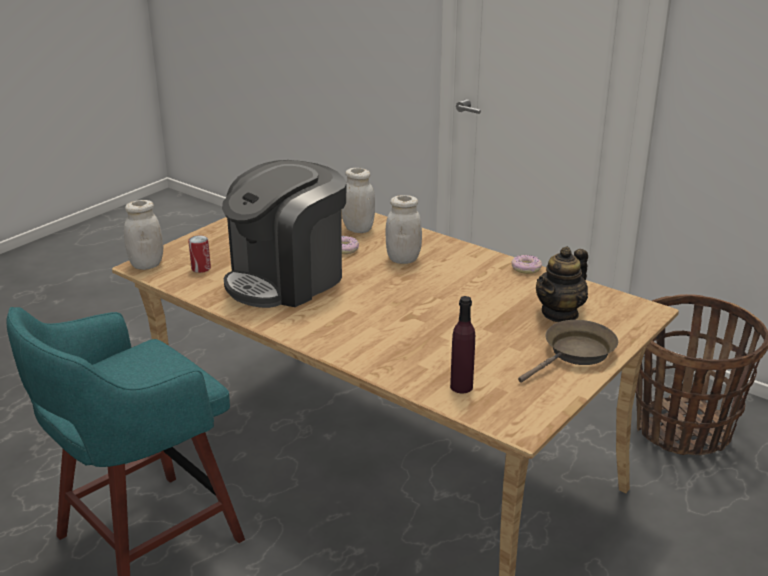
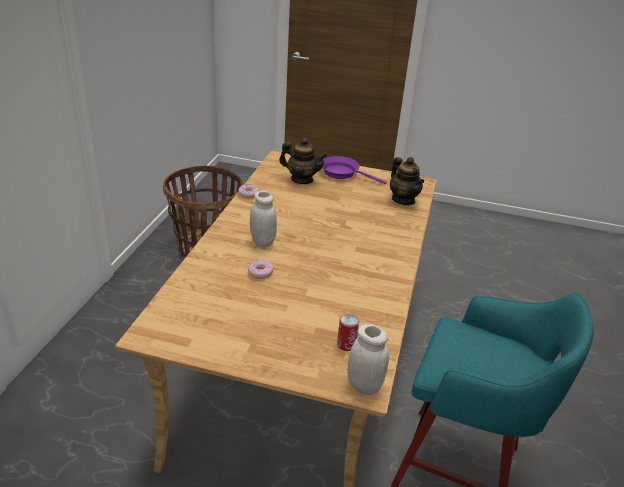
camera: 115 degrees left, 5 degrees up
(286, 279) = (332, 289): coffee machine -> none
(358, 229) = (216, 274): white jar -> none
(461, 386) = (403, 200): purple bottle -> teapot
(575, 354) = (342, 173): brown frying pan -> purple frying pan

